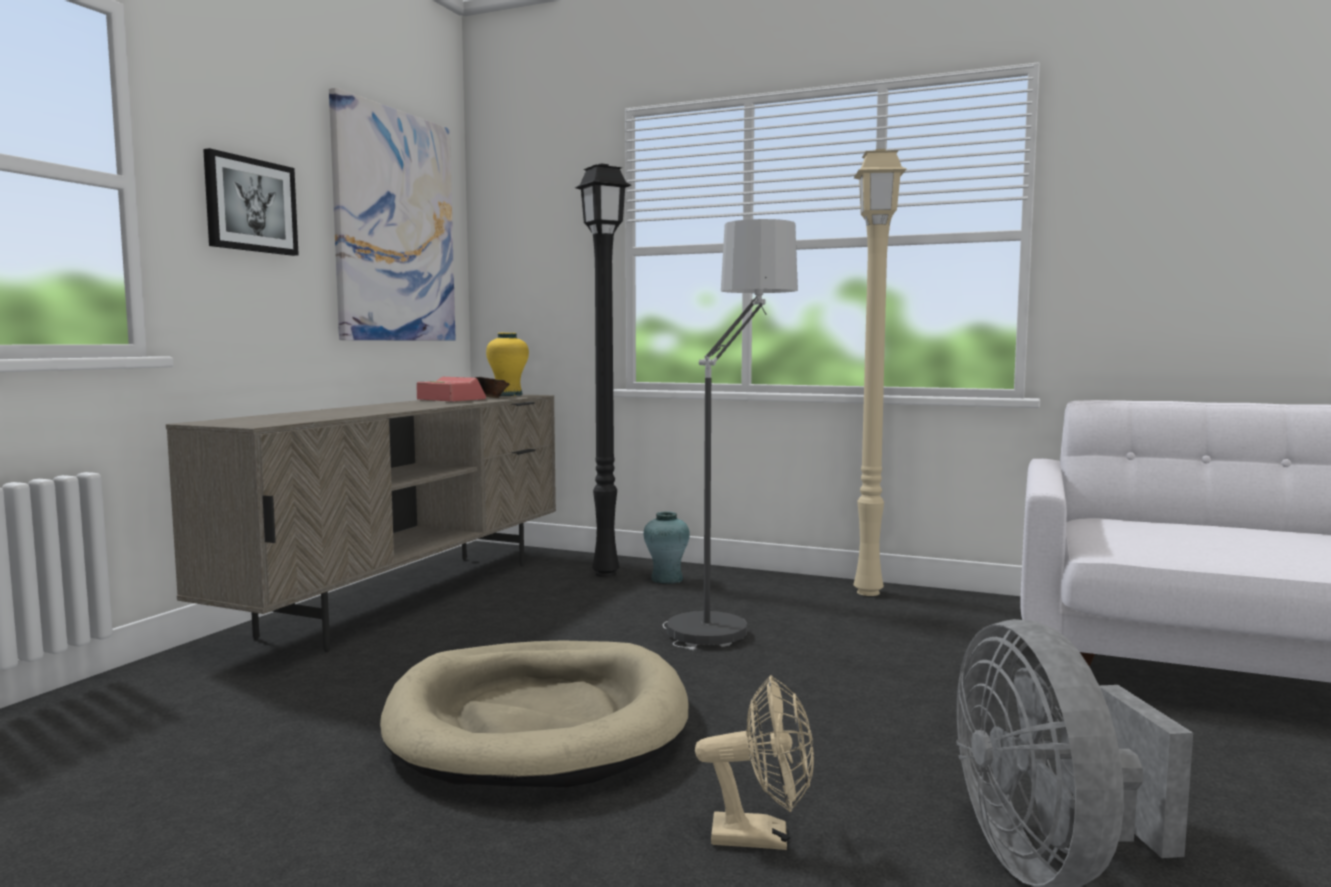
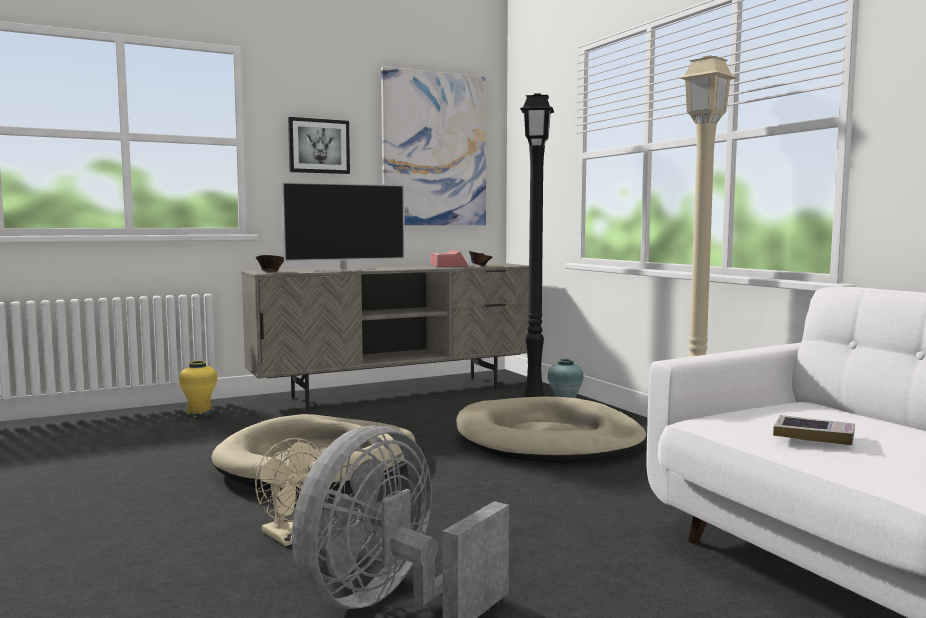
camera: 40 degrees right, 0 degrees up
(249, 422) = (270, 272): none -> brown bowl
(360, 413) = (345, 270): none -> television
(508, 395) = (504, 264): yellow vase -> yellow vase (199, 414)
(729, 616) = (548, 440): floor lamp -> beige dog bed
(1235, 544) = (814, 435): none -> book

